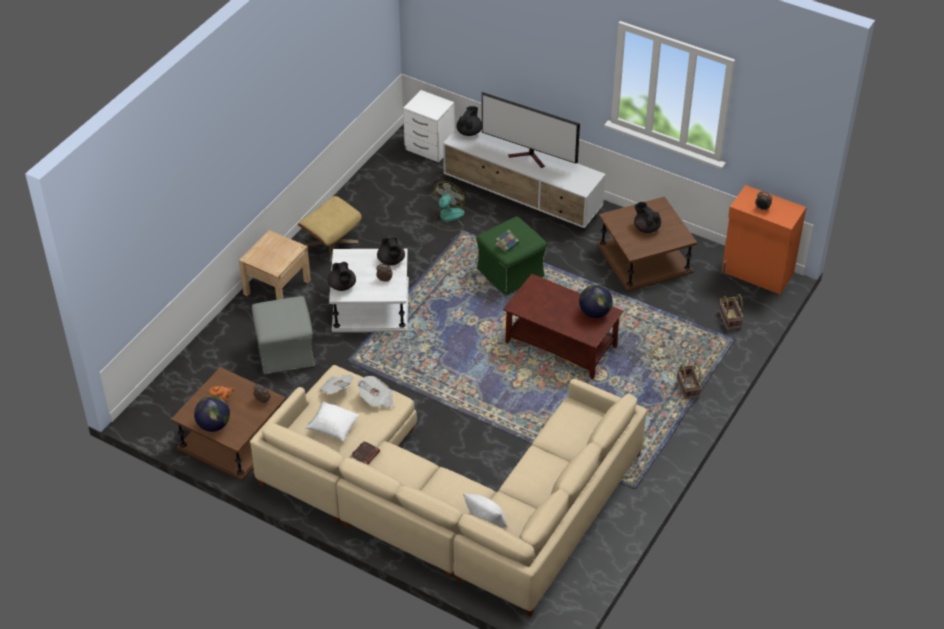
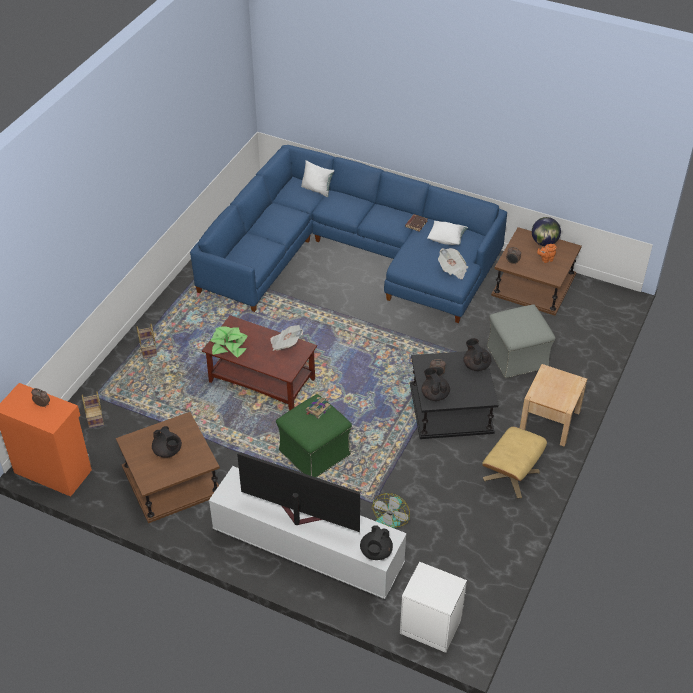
camera: 175 degrees right, 0 degrees up
(370, 305) = (451, 408): white side table -> black side table
(377, 399) = (417, 265): newspaper -> newspaper (286, 344)
(449, 498) = (349, 254): beige sofa -> blue sofa
(594, 313) = (229, 346): globe -> potted plant

